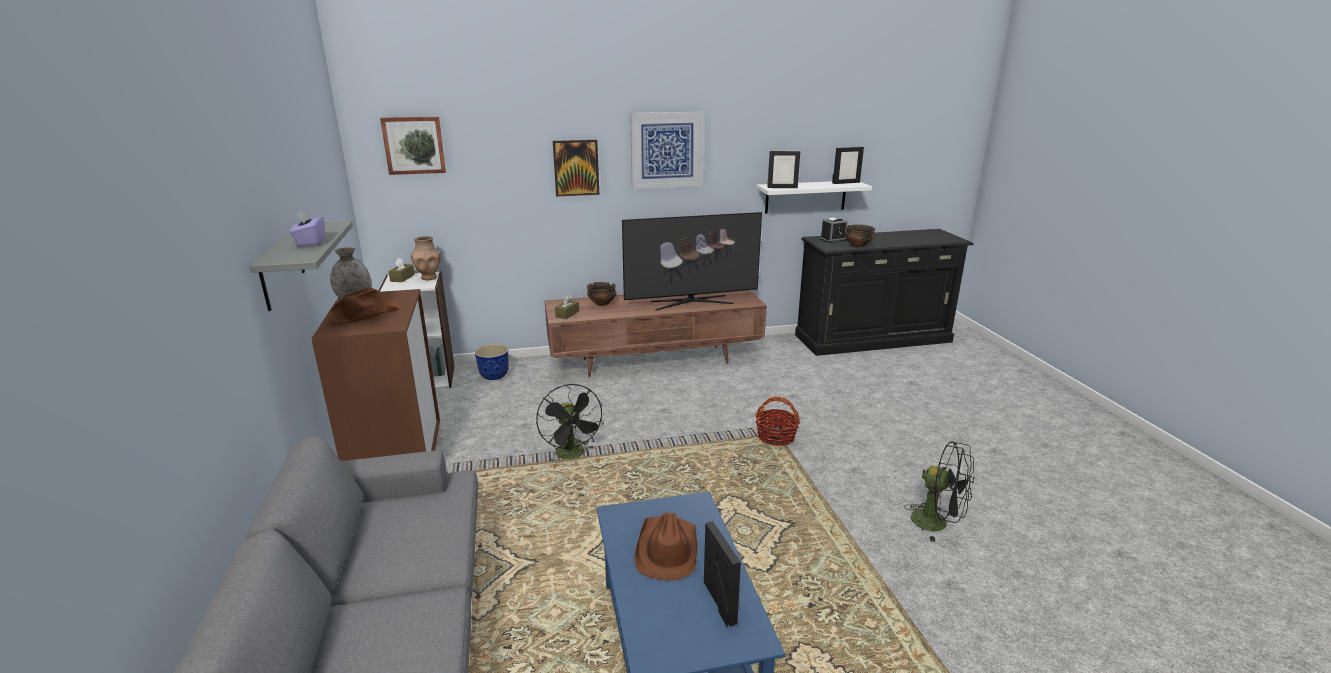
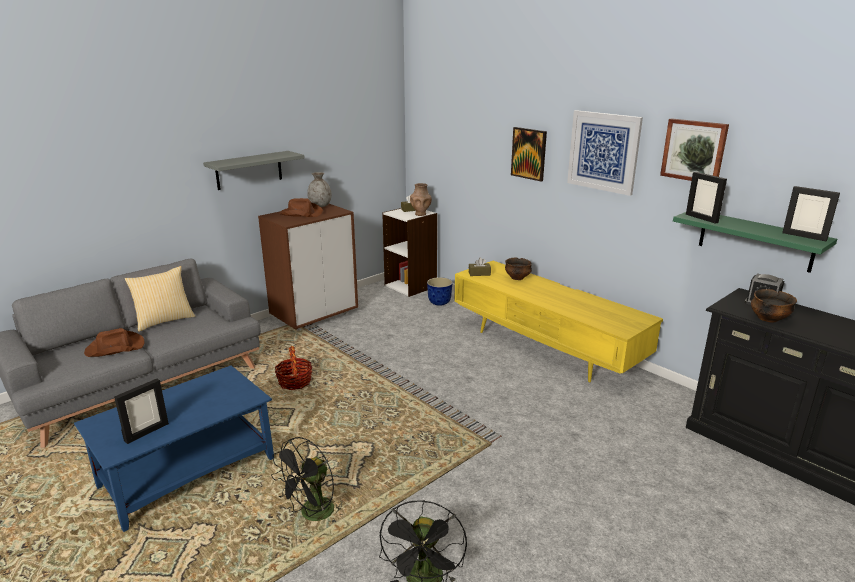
camera: 60 degrees right, 0 degrees up
(310, 242) = (251, 159): purple tissue box -> none
(359, 551) = (164, 320): none -> pillow
(414, 145) = (436, 116): picture -> picture (694, 150)
(573, 455) = (370, 364): black fan -> black fan (312, 515)
(654, 359) = (546, 348): brown tv stand -> yellow tv stand
(667, 550) = (194, 400): brown hat -> brown hat (114, 348)
(691, 302) = (575, 306): television -> none
(776, 437) = (486, 444): basket -> basket (295, 382)
(805, 196) = (755, 240): white shelf -> green shelf

